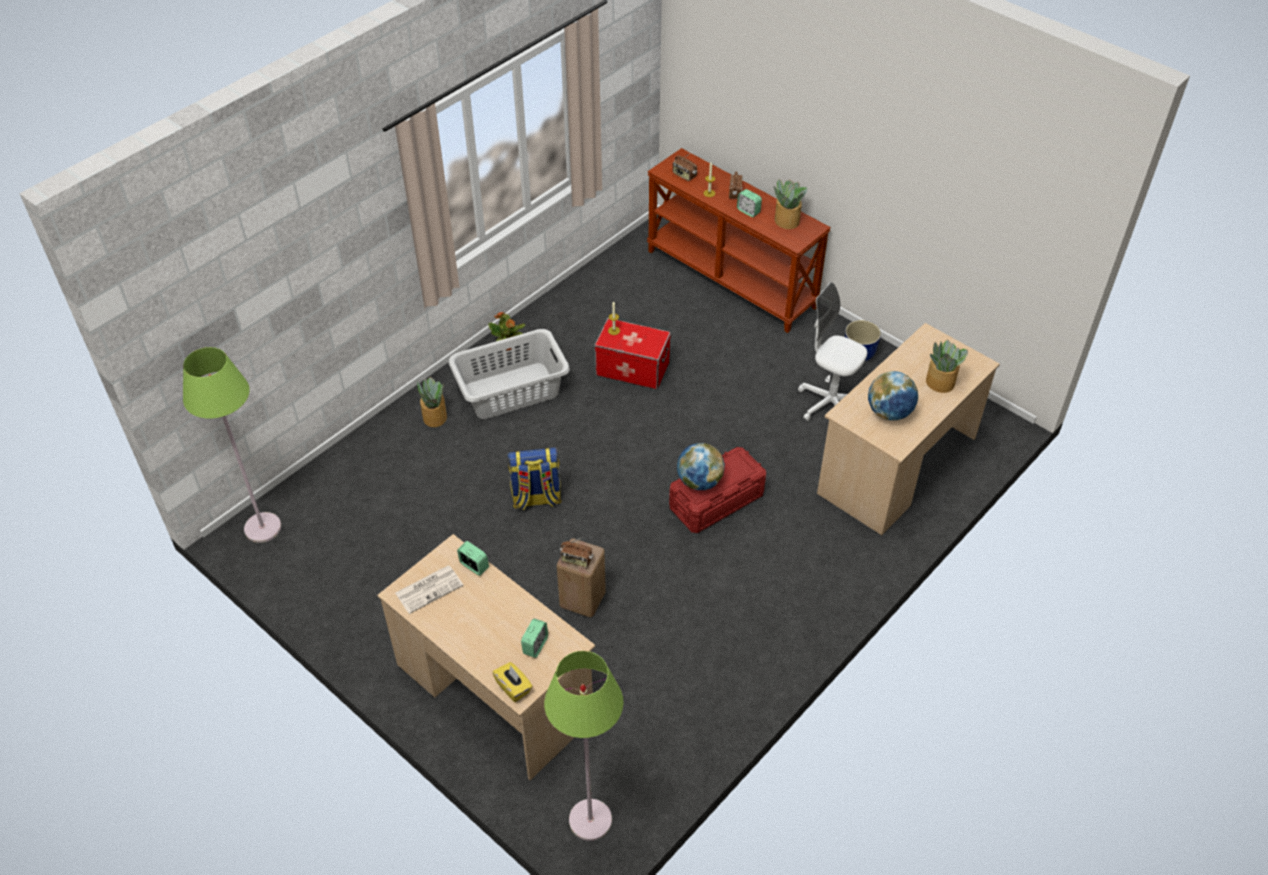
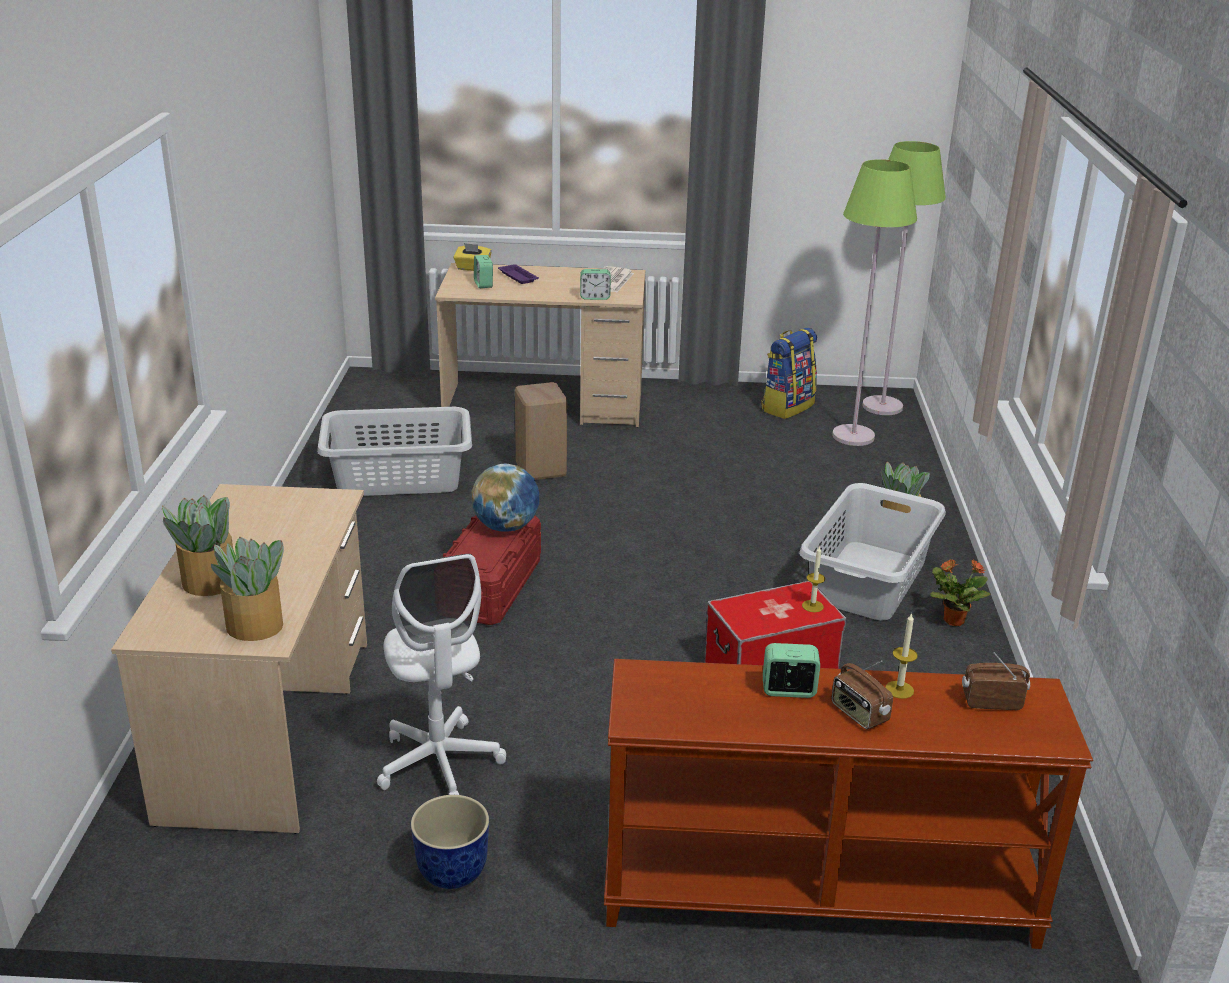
camera: 140 degrees right, 20 degrees down
(493, 644) = (517, 277): none -> purple tray
(536, 498) = (689, 511): backpack -> backpack (787, 407)
(576, 560) = (539, 387): radio -> none
(590, 820) = (386, 384): green floor lamp -> green floor lamp (853, 436)
(688, 652) = (397, 477): none -> grey laundry basket
(786, 220) = (701, 706): potted plant -> potted plant (255, 626)
(829, 404) = (439, 763): white office chair -> white office chair turned 75 degrees clockwise
(889, 412) = (270, 522): globe -> none

